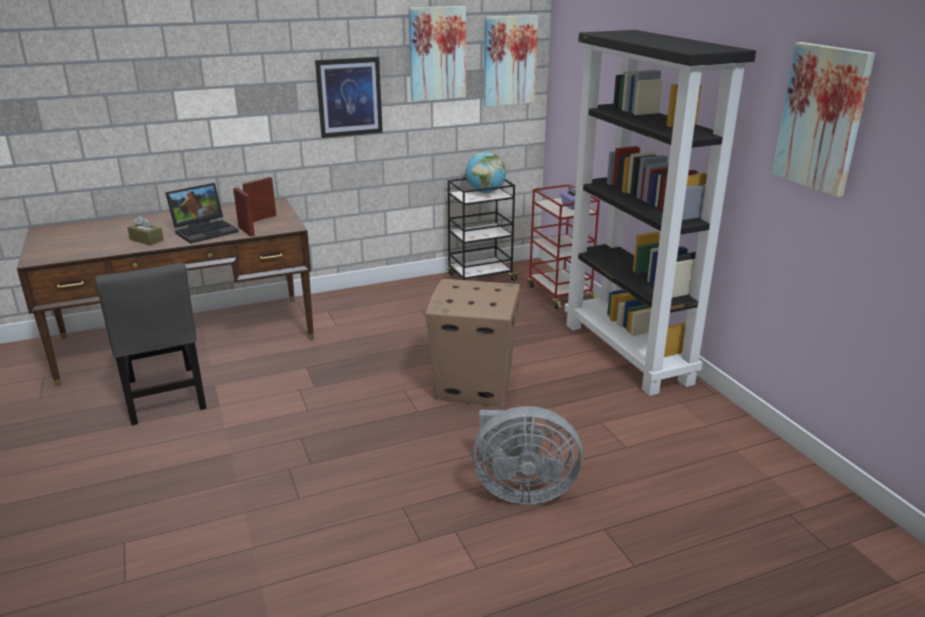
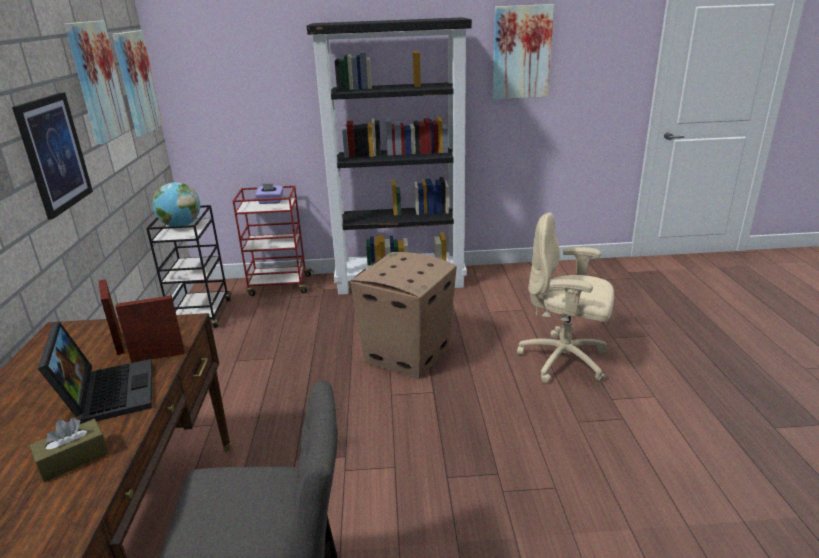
camera: 70 degrees left, 0 degrees up
(521, 490) = (565, 360): grey fan -> beige office chair

